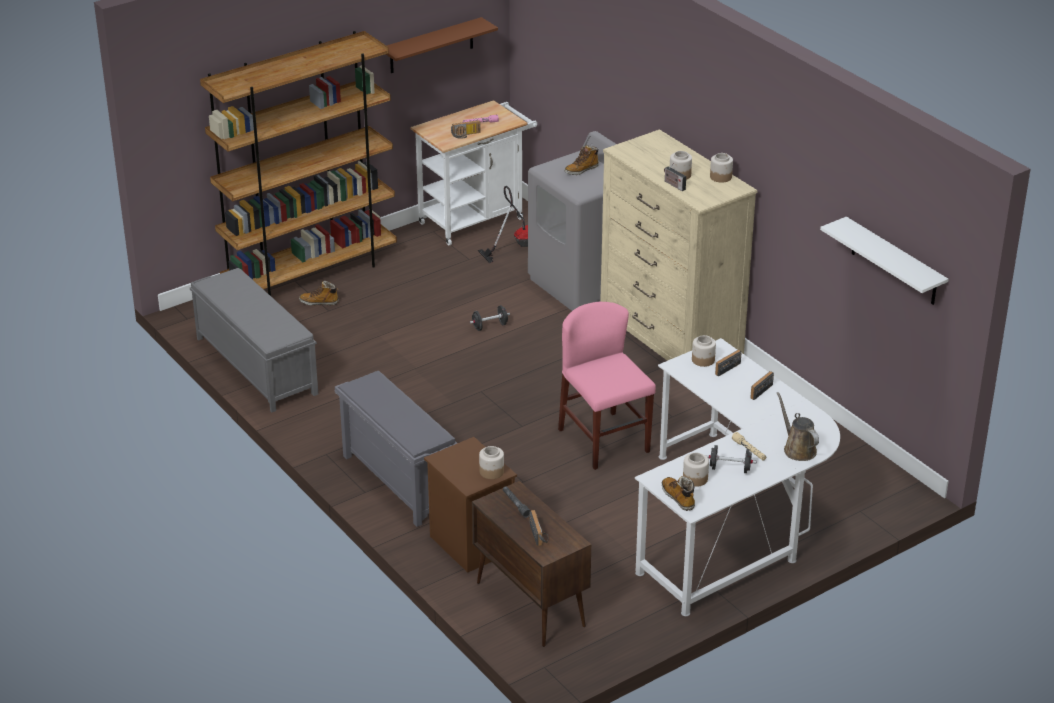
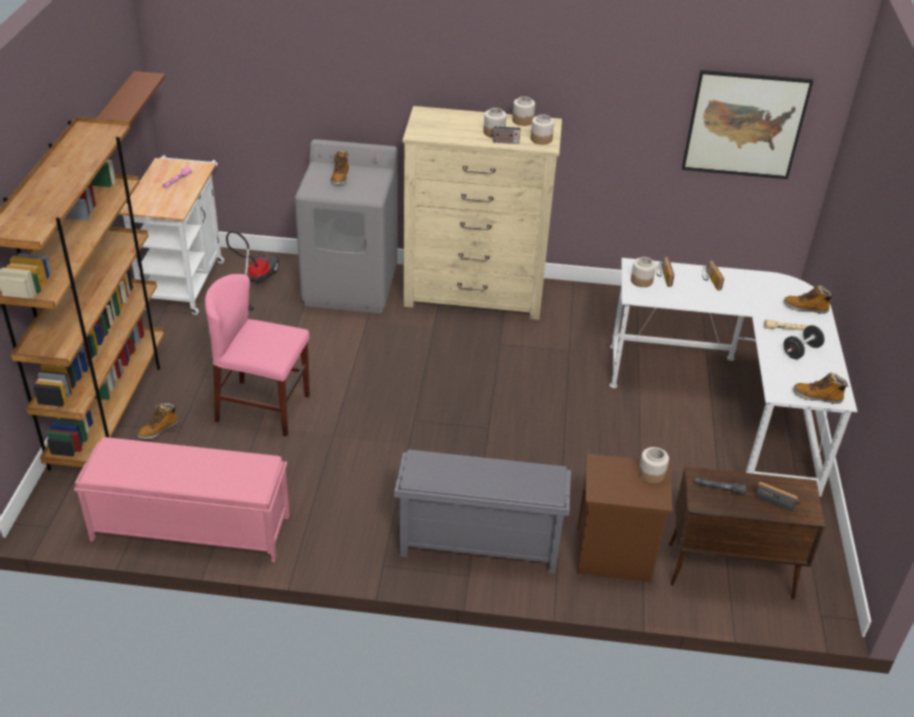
camera: 50 degrees left, 5 degrees up
(255, 365) = (190, 527): grey bench -> pink bench
(466, 135) = (182, 196): radio -> none
(490, 326) = (335, 362): black dumbbell -> none
(604, 440) = (559, 400): pink chair -> pink chair (263, 408)
(695, 479) = (799, 374): jar -> jar (541, 139)
(797, 449) = (805, 308): brown watering can -> boot
(894, 262) = (745, 124): white shelf -> picture

